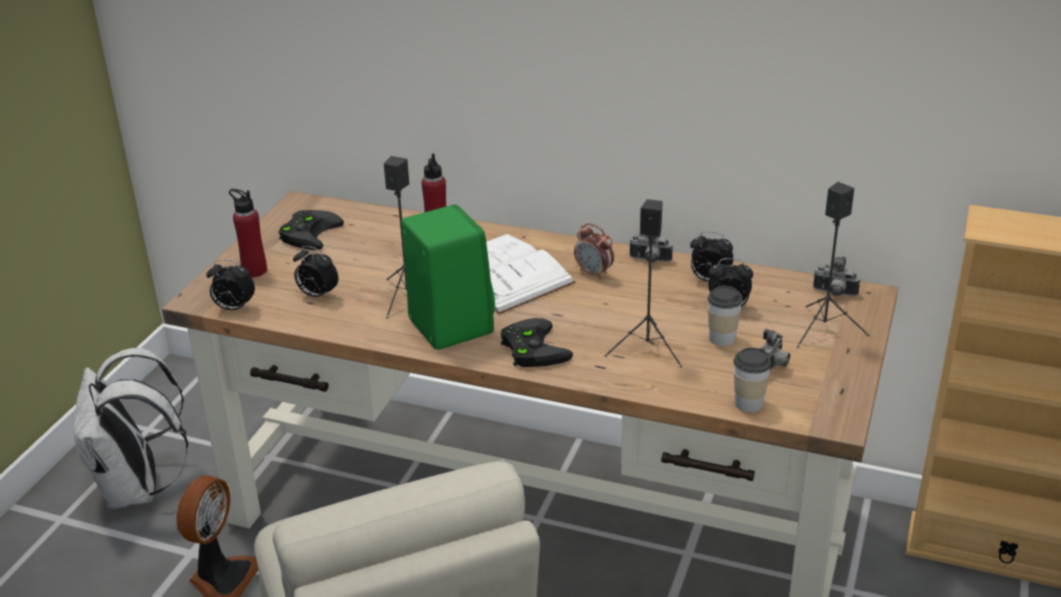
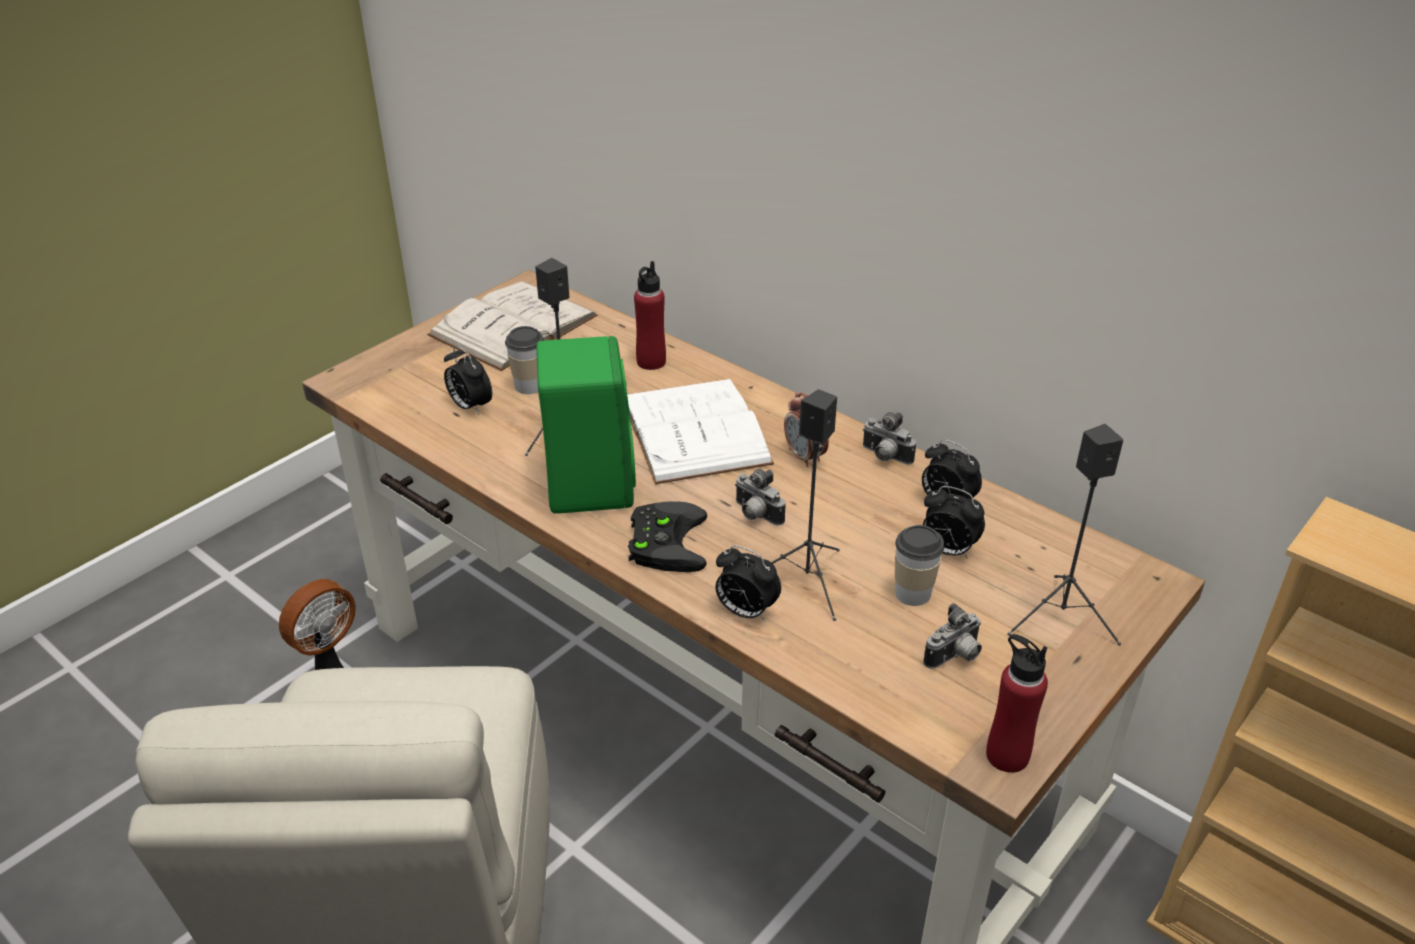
camera: 20 degrees right, 5 degrees up
(137, 490) = (314, 563): white backpack -> none
(234, 308) = (372, 401): alarm clock -> alarm clock (745, 611)
(254, 271) = (425, 359): red bottle -> red bottle (1007, 755)
(309, 232) = (513, 325): black game controller -> white book
(748, 403) = (891, 701): cup -> cup (529, 386)
(834, 294) = (1106, 567): camera -> camera (755, 515)

